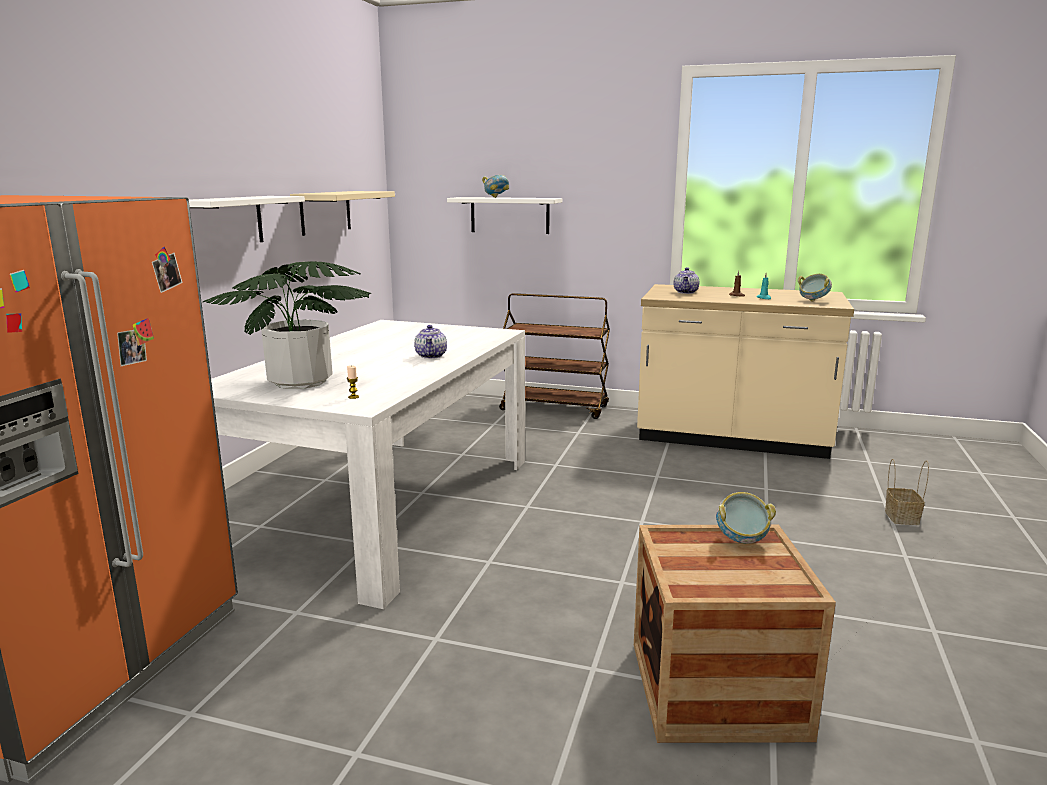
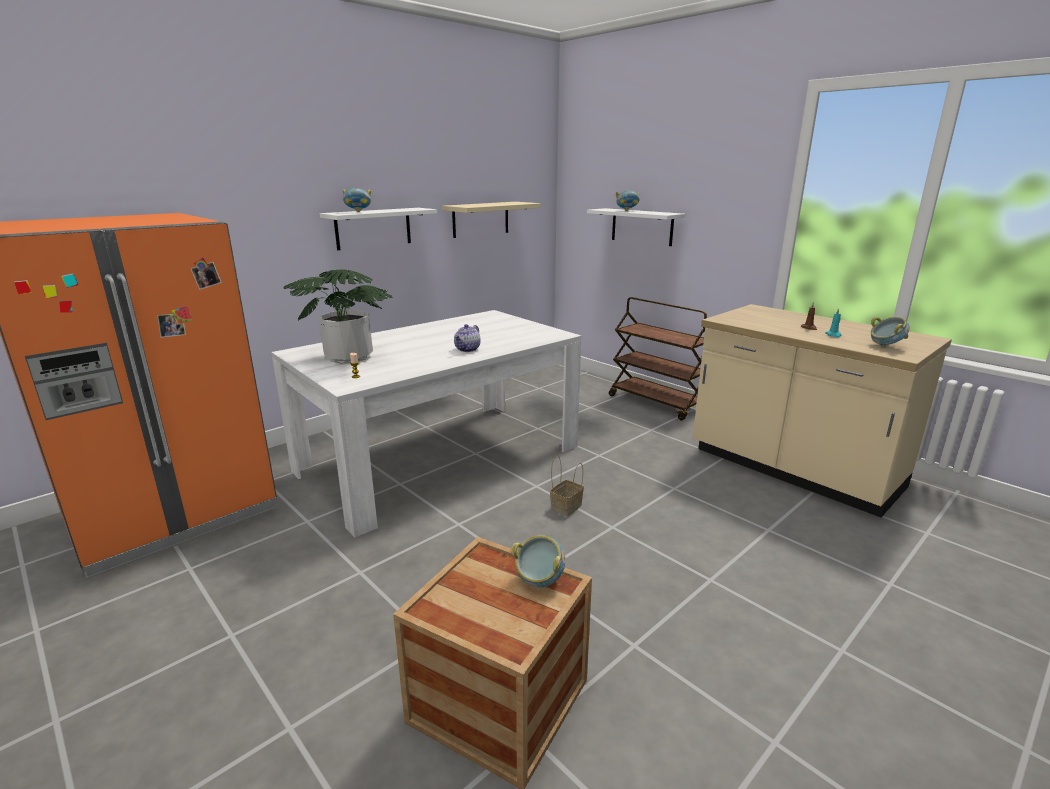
camera: 30 degrees right, 5 degrees up
(220, 198) = (358, 212): none -> bowl
(686, 292) = (762, 317): teapot -> none
(900, 517) = (890, 606): basket -> basket (566, 506)

